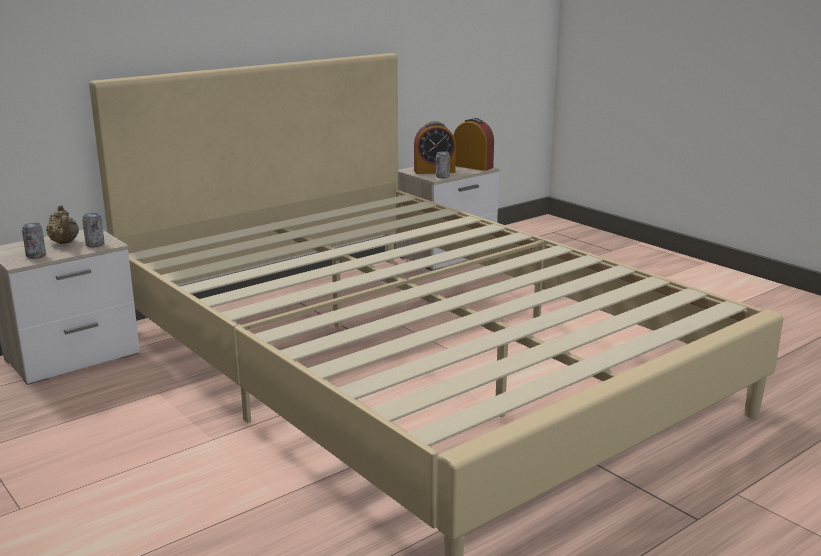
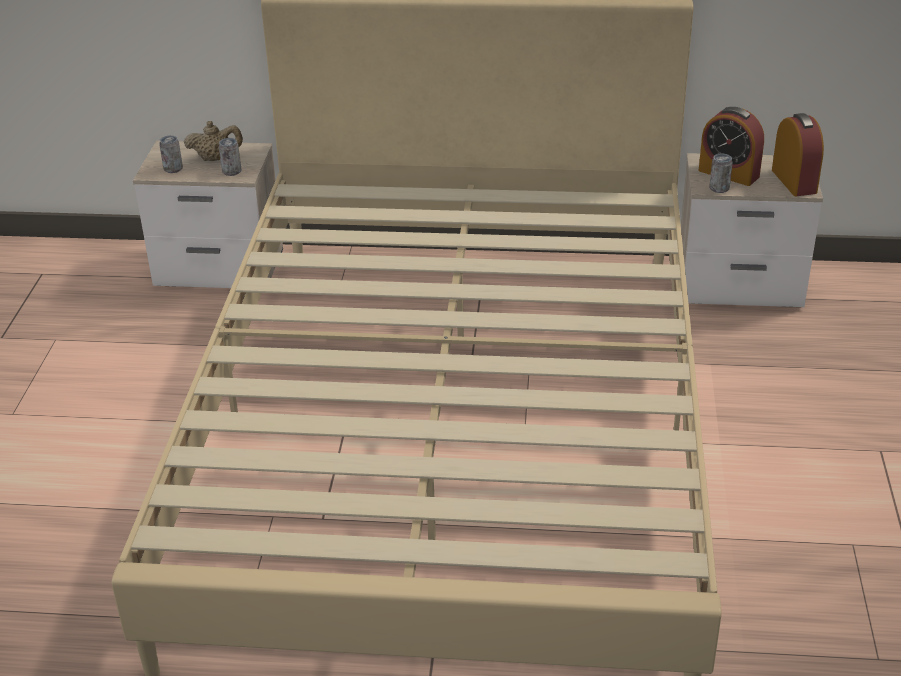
camera: 45 degrees right, 15 degrees up
(64, 243) = (215, 158): beige teapot -> beige teapot turned 105 degrees counterclockwise

